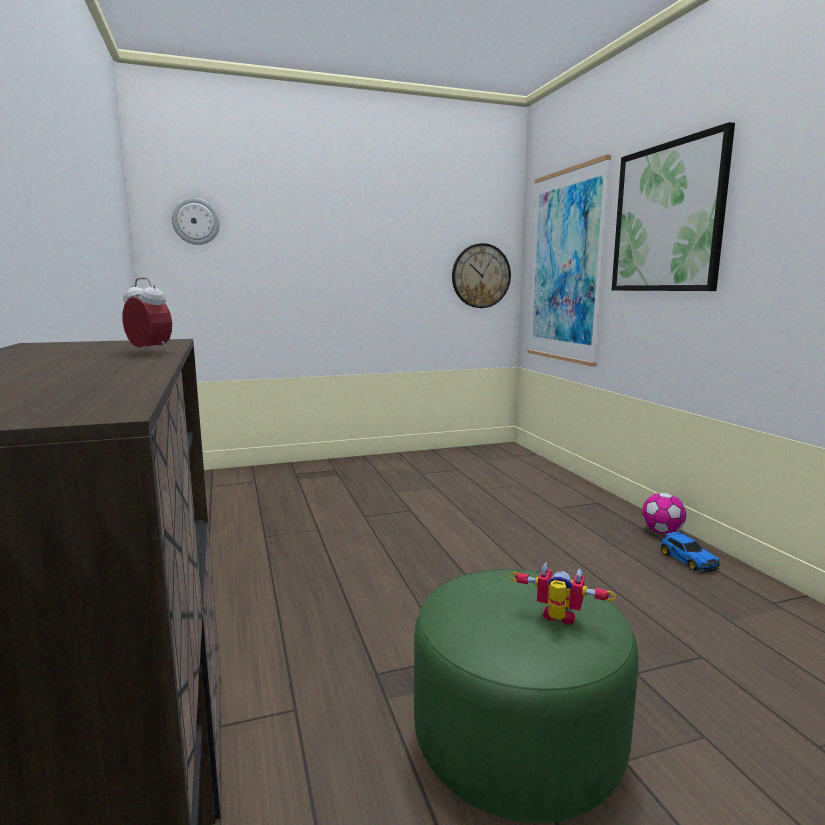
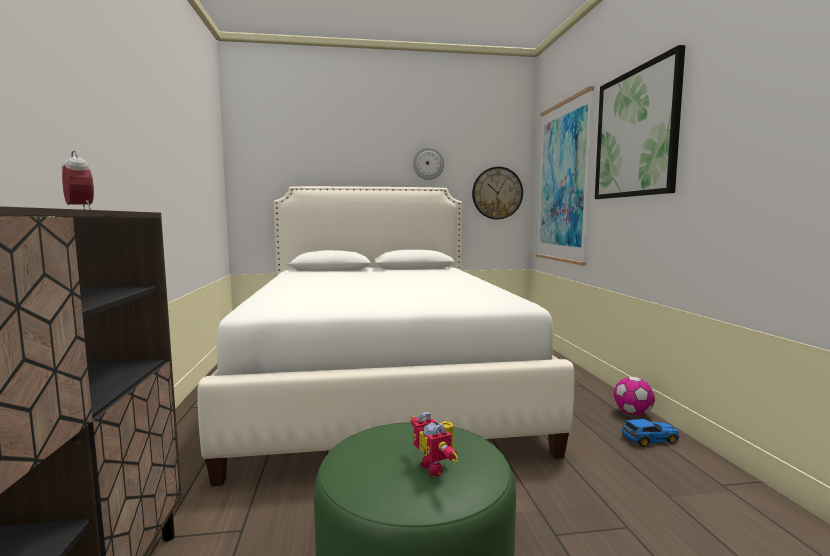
camera: 10 degrees right, 5 degrees down
(196, 221) = (270, 152): wall clock -> wall clock (428, 163)
(371, 514) = (380, 382): none -> white bed
(557, 621) = (436, 467): toy robot -> toy robot turned 150 degrees counterclockwise
(687, 559) = (648, 439): toy car -> toy car turned 90 degrees counterclockwise

